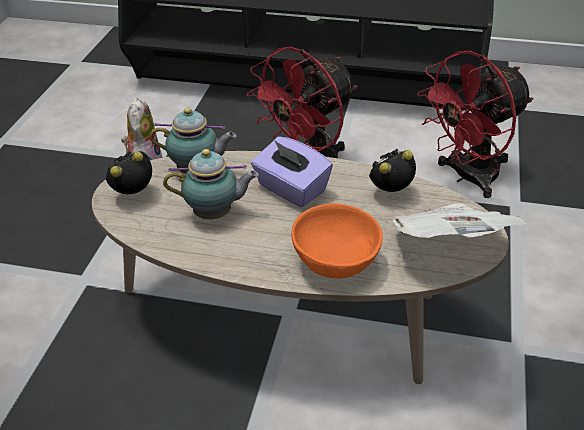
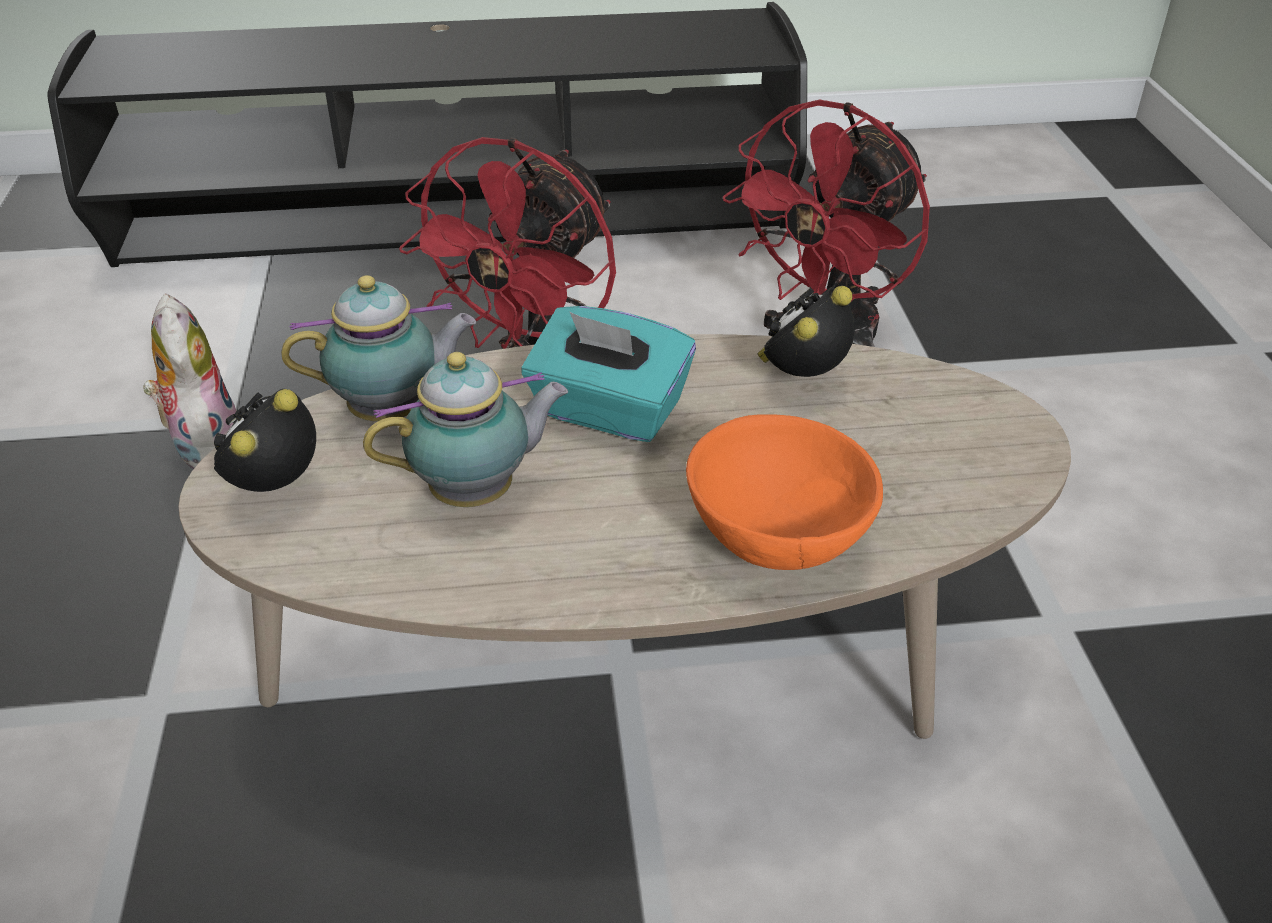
camera: 20 degrees left, 0 degrees up
(291, 189) = (608, 411): purple tissue box -> turquoise tissue box
(451, 246) = (969, 456): newspaper -> none

